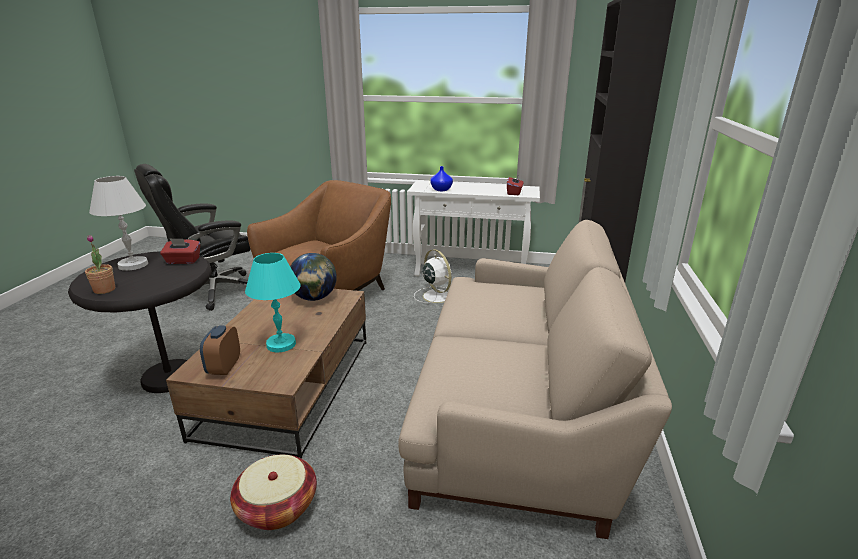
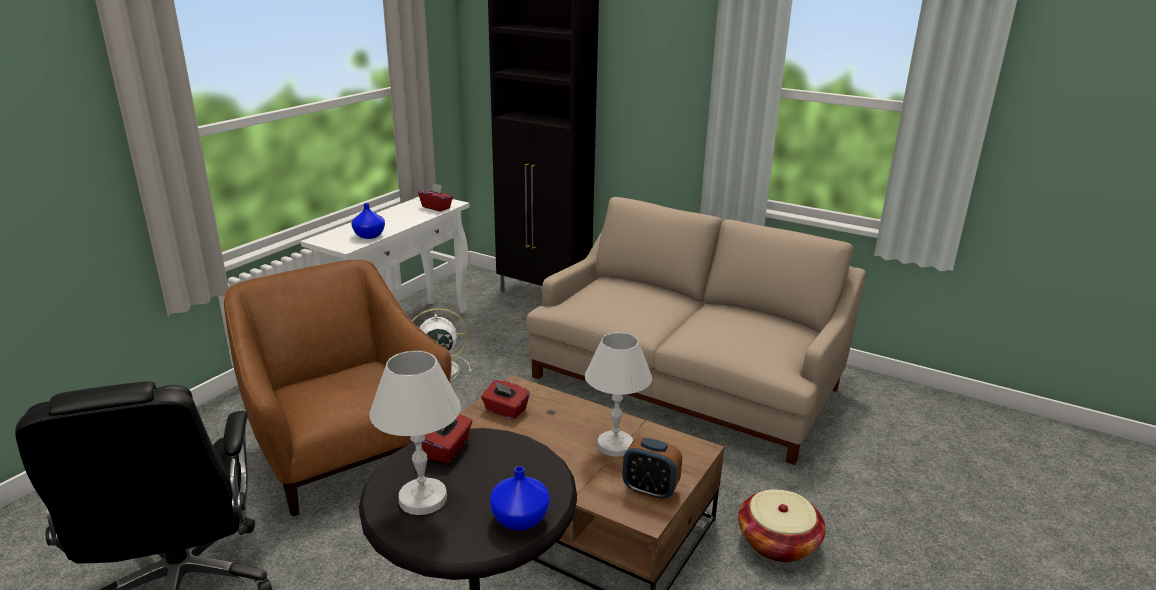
camera: 70 degrees left, 0 degrees up
(104, 290) = (519, 519): potted plant -> blue vase
(281, 344) = (615, 445): turquoise table lamp -> white table lamp
(314, 298) = (505, 410): globe -> red tissue box

